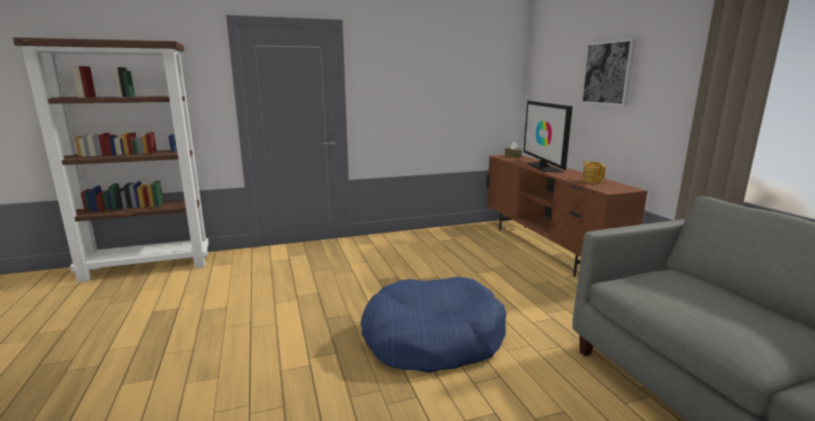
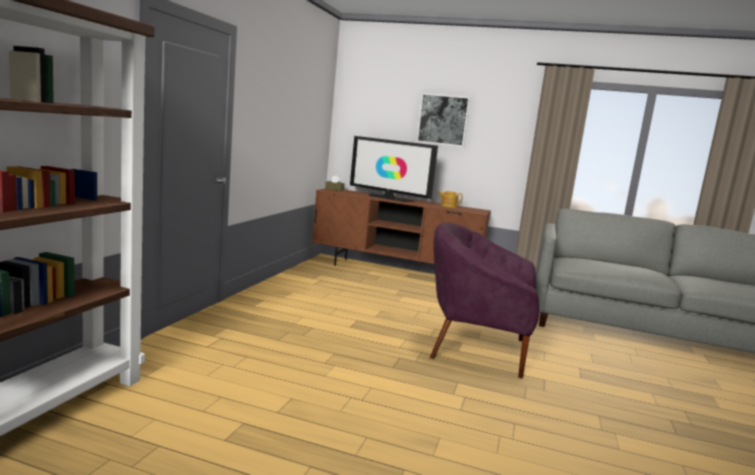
camera: 55 degrees left, 5 degrees down
(432, 339) = (477, 349): blue dog bed -> purple armchair

